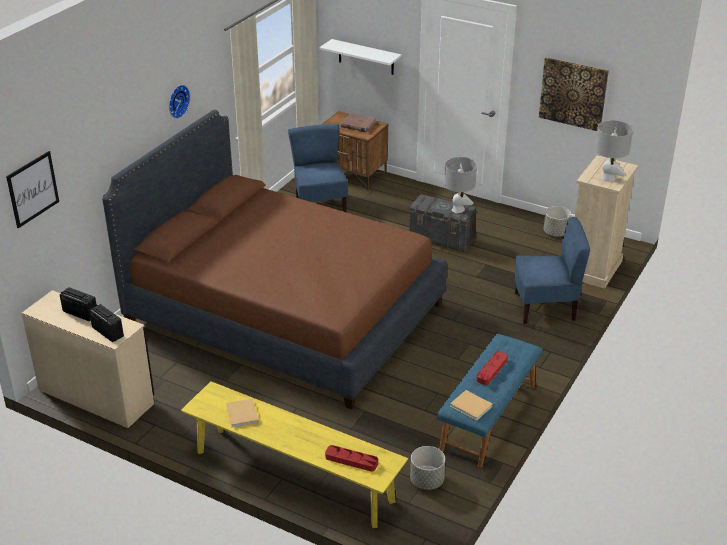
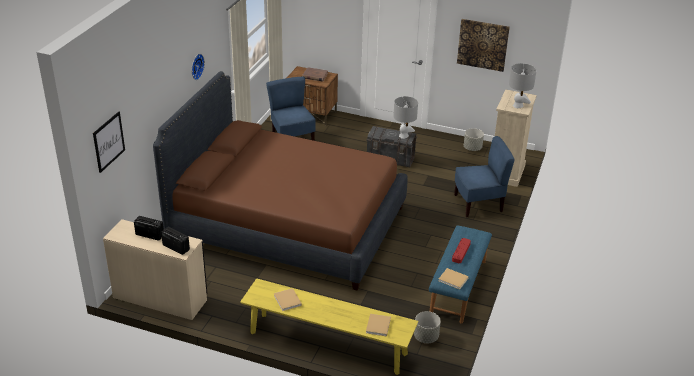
camera: 10 degrees left, 0 degrees up
(351, 460) = (378, 326): red tray -> beige book
(366, 57) = (319, 24): white shelf -> none

